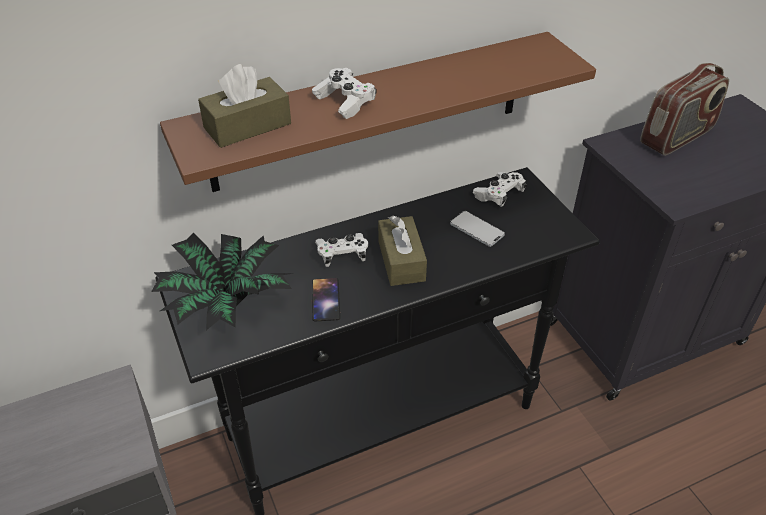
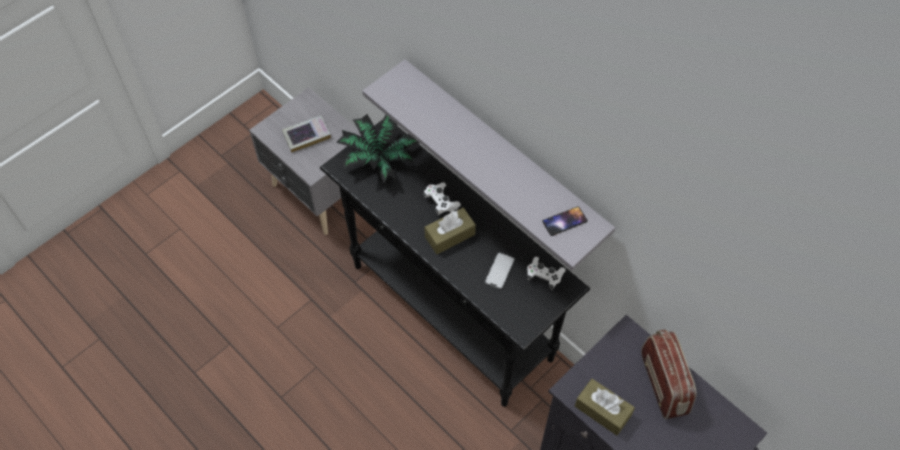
camera: 70 degrees right, 15 degrees up
(58, 445) = (307, 136): none -> book
(247, 126) = (417, 99): brown tissue box -> brown tissue box (602, 410)
(325, 300) = (399, 206): phone -> phone (564, 221)
(345, 102) = (462, 136): white game controller -> none
(370, 111) = (503, 156): brown shelf -> grey shelf
(677, 137) = (664, 383): radio -> radio turned 135 degrees counterclockwise

